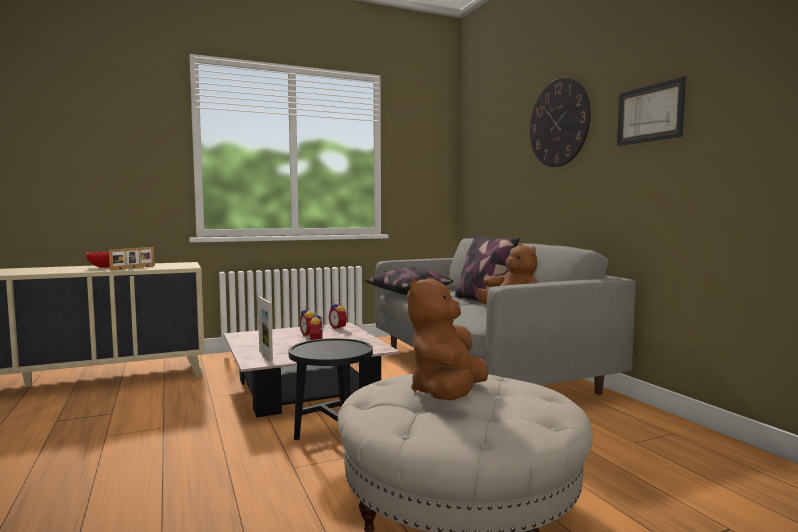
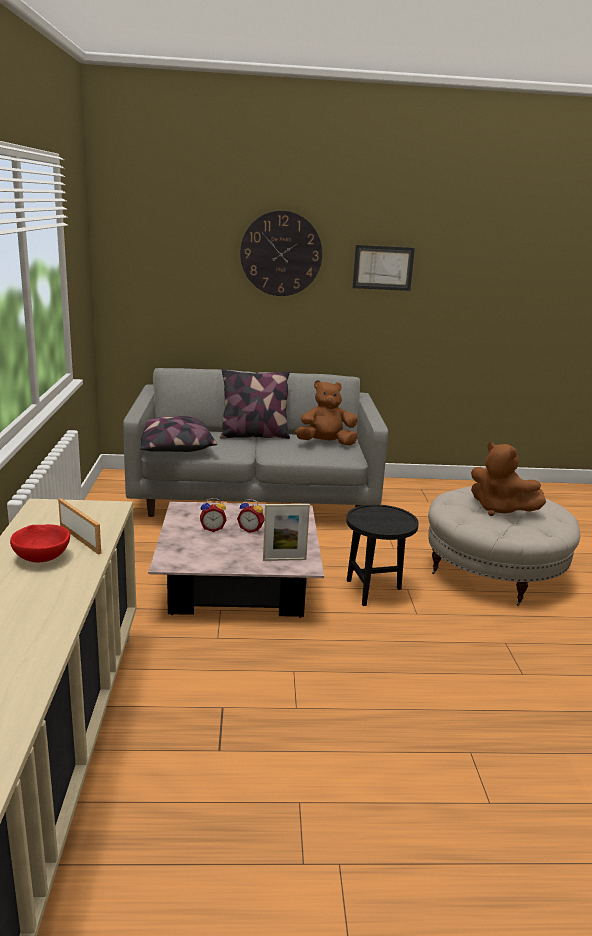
camera: 70 degrees left, 15 degrees up
(339, 328) = (193, 510): alarm clock -> none

